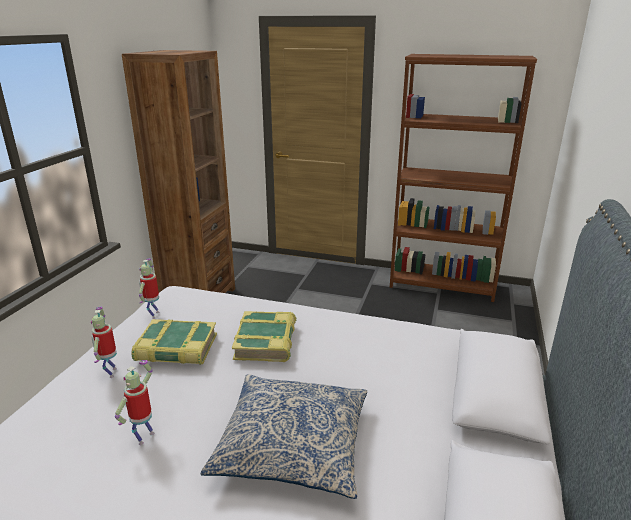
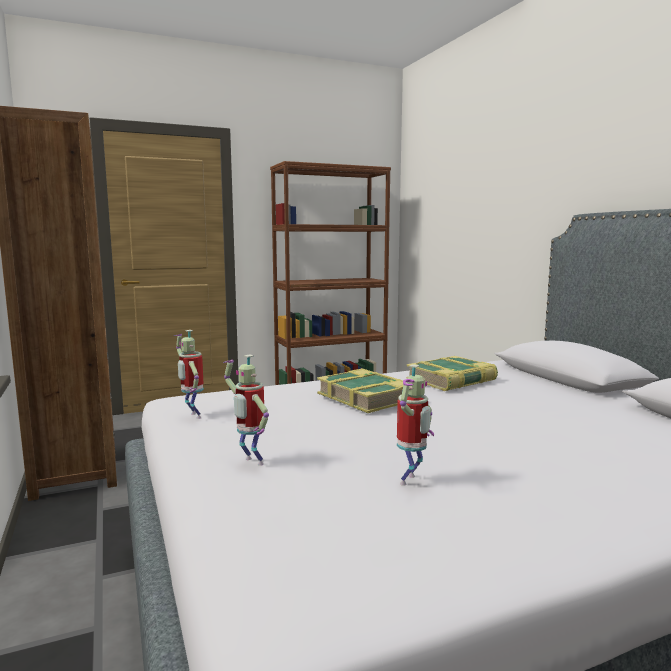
camera: 40 degrees left, 15 degrees down
(144, 436) = (411, 481): toy robot -> toy robot turned 135 degrees counterclockwise
(176, 349) = (291, 423): book -> book (452, 380)
(293, 444) = (534, 436): pillow -> none

